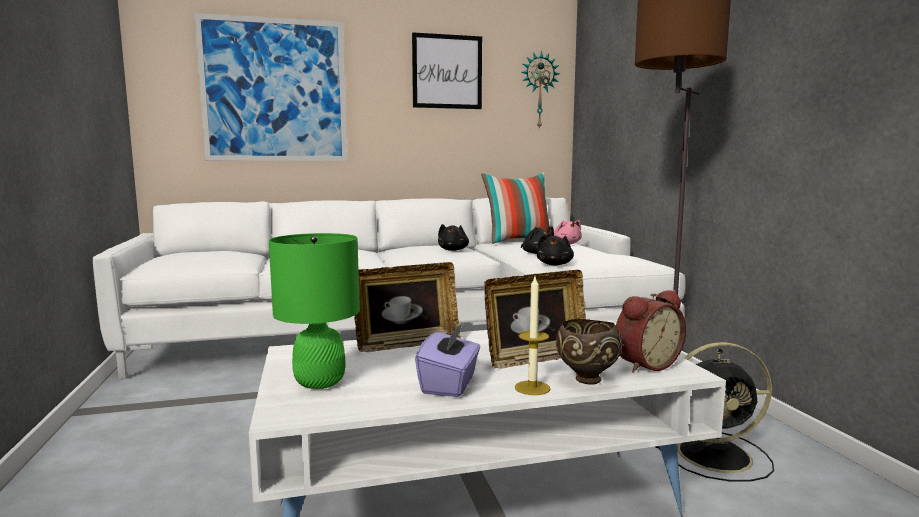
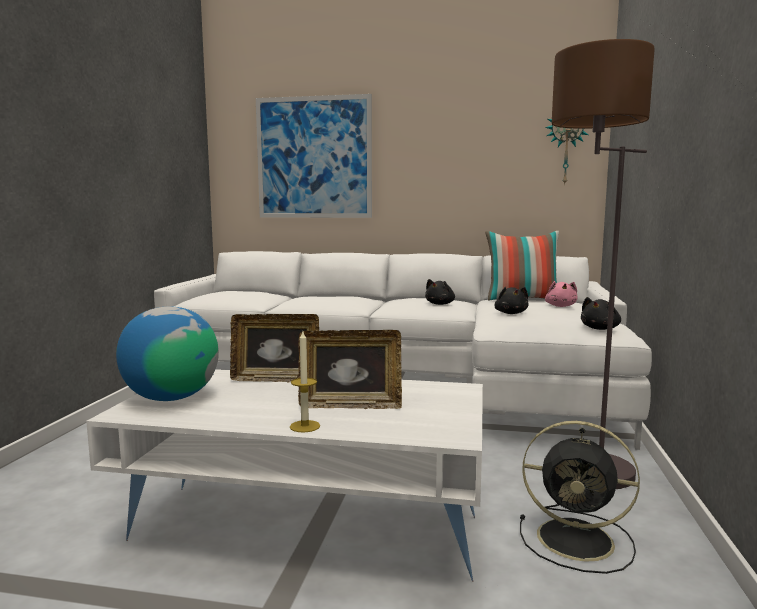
camera: 25 degrees right, 0 degrees up
(318, 384) = (171, 398): green table lamp -> globe
(447, 72) = (467, 132): picture -> none
(450, 384) = (252, 413): purple tissue box -> none
(554, 264) = (506, 326): black plush toy -> black plush toy (600, 329)
(586, 380) = (357, 428): brown bowl -> none
(644, 364) = (432, 425): alarm clock -> none

